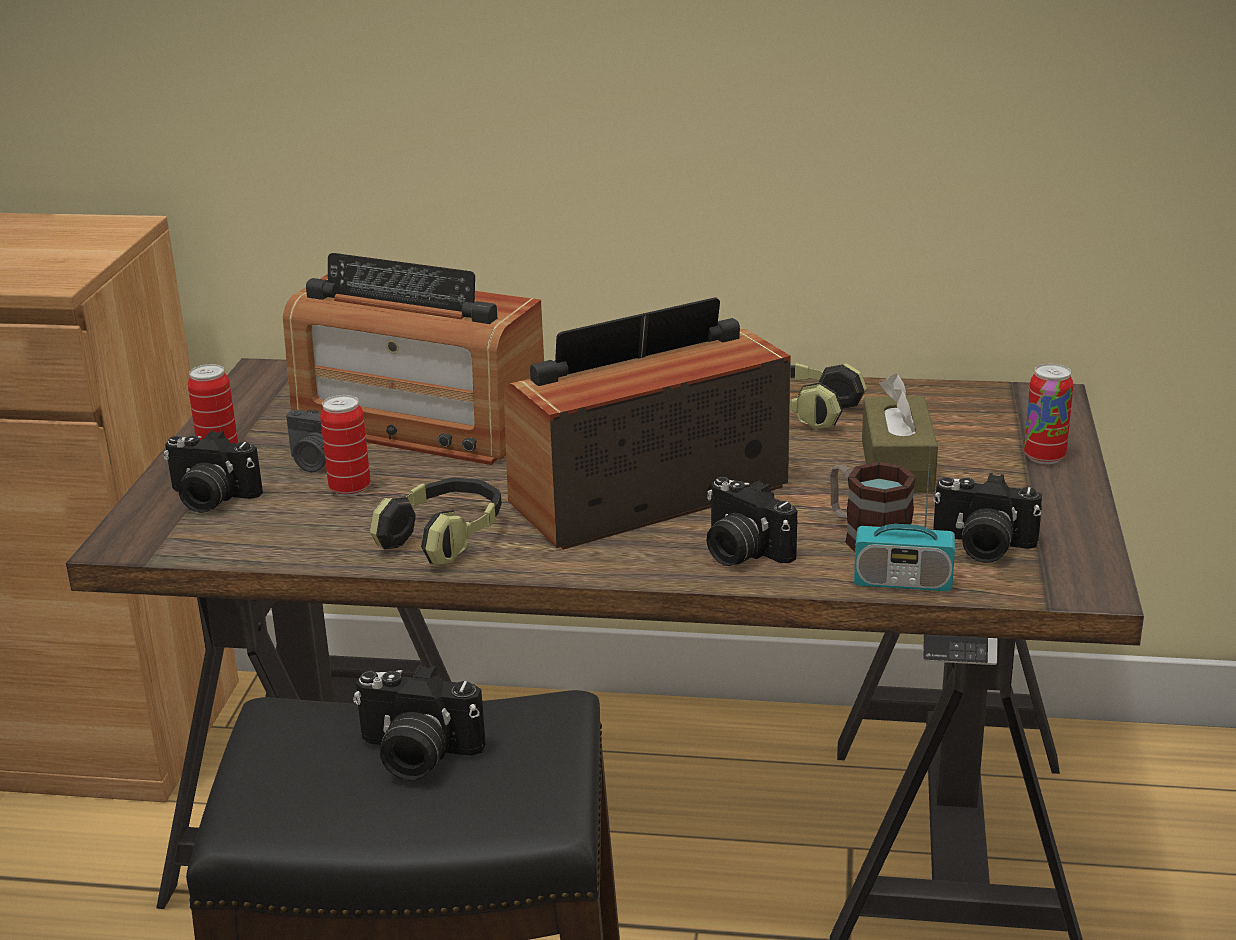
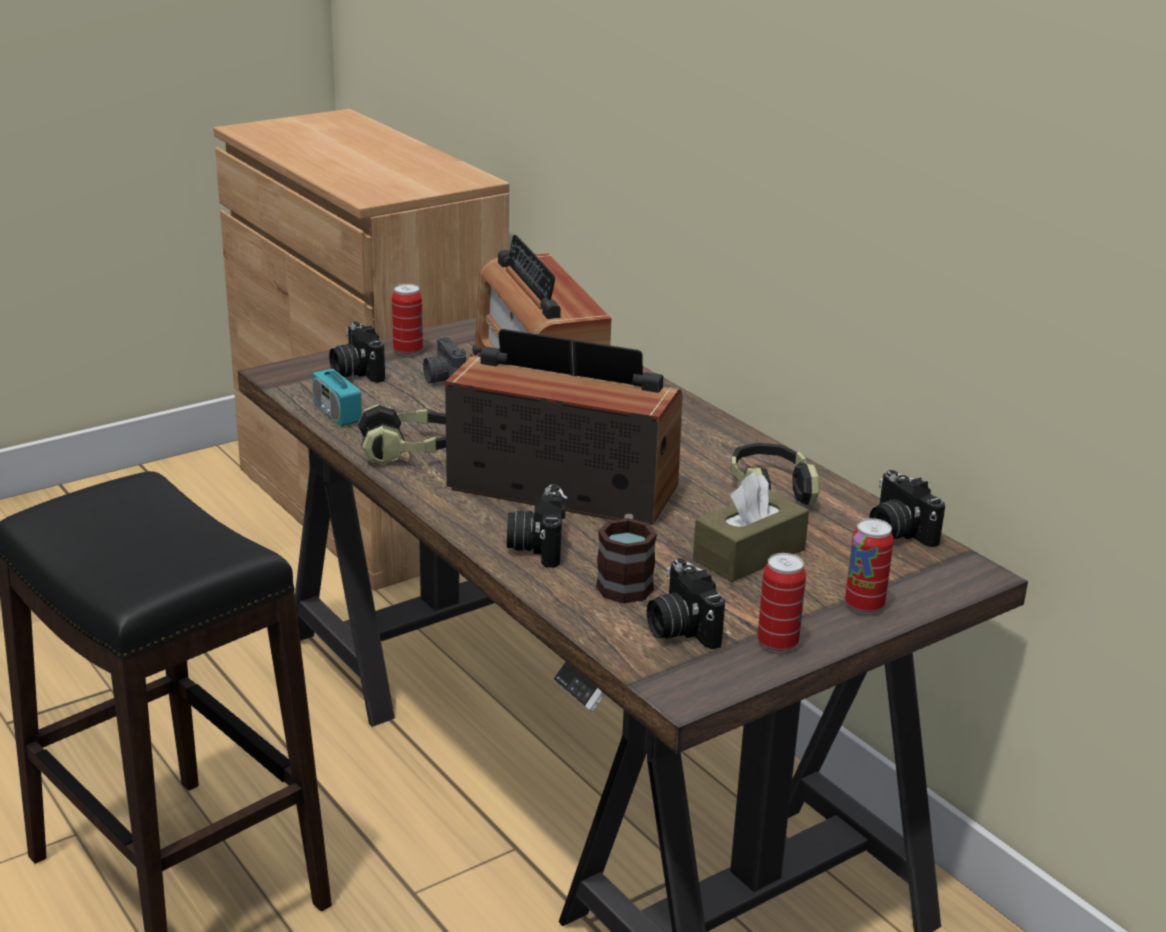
camera: 45 degrees right, 0 degrees up
(350, 489) = (425, 401): can -> can (777, 643)
(416, 755) = (147, 535): camera -> camera (897, 532)
(902, 582) = (583, 616): radio -> radio (337, 414)

